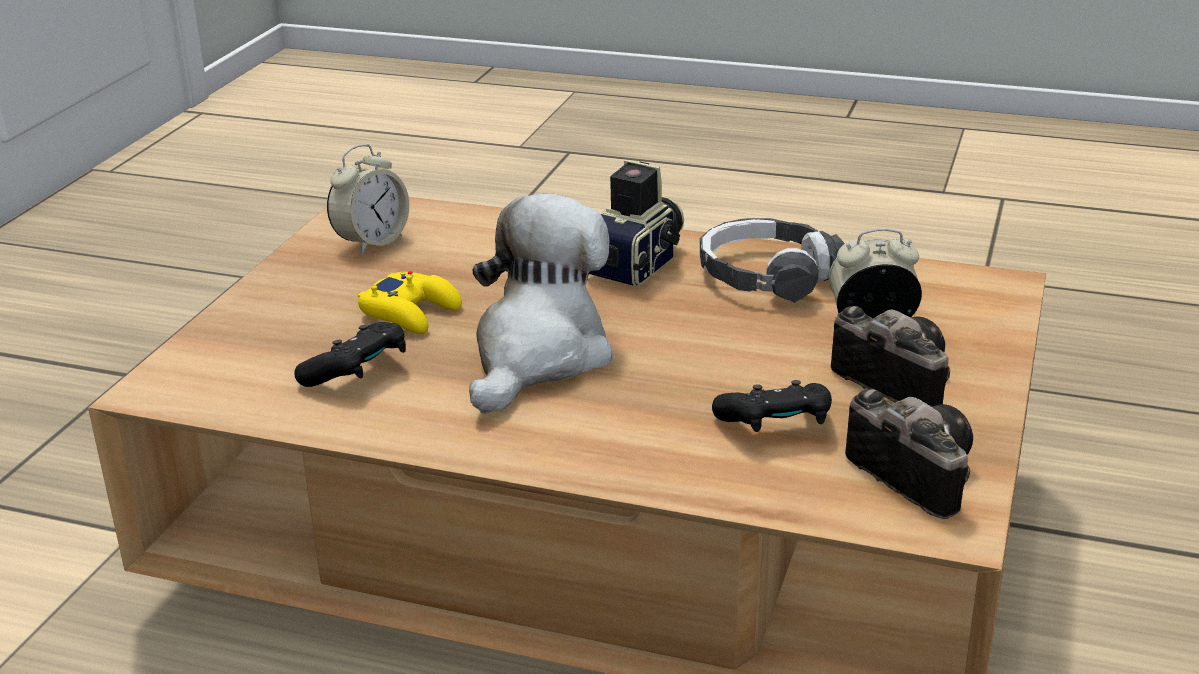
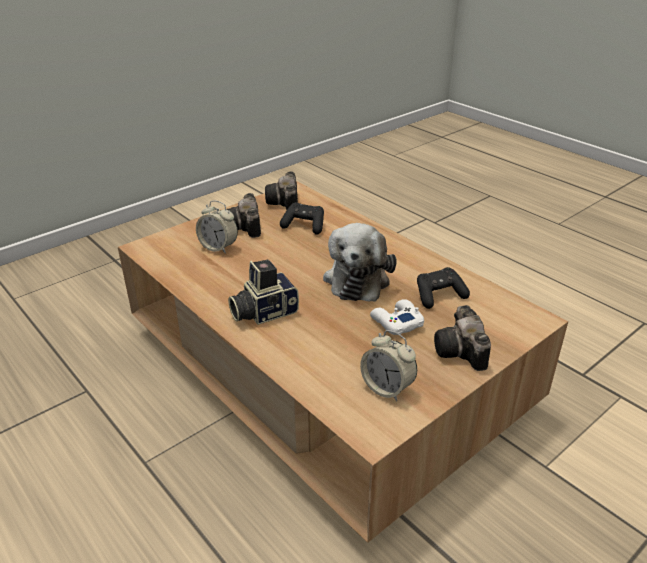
camera: 150 degrees left, 5 degrees up
(279, 305) = (462, 352): none -> camera
(372, 242) = (387, 388): alarm clock -> alarm clock turned 120 degrees counterclockwise
(411, 312) = (396, 322): yellow game controller -> white game controller
(538, 356) = (357, 278): plush toy -> plush toy turned 45 degrees counterclockwise
(767, 276) = (220, 283): headphones -> none

